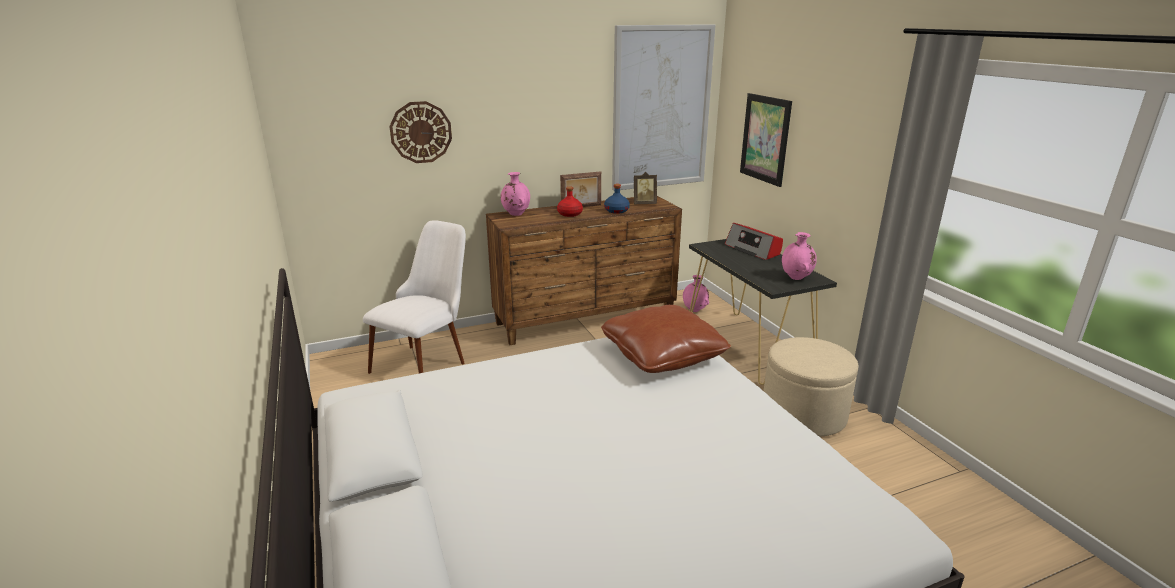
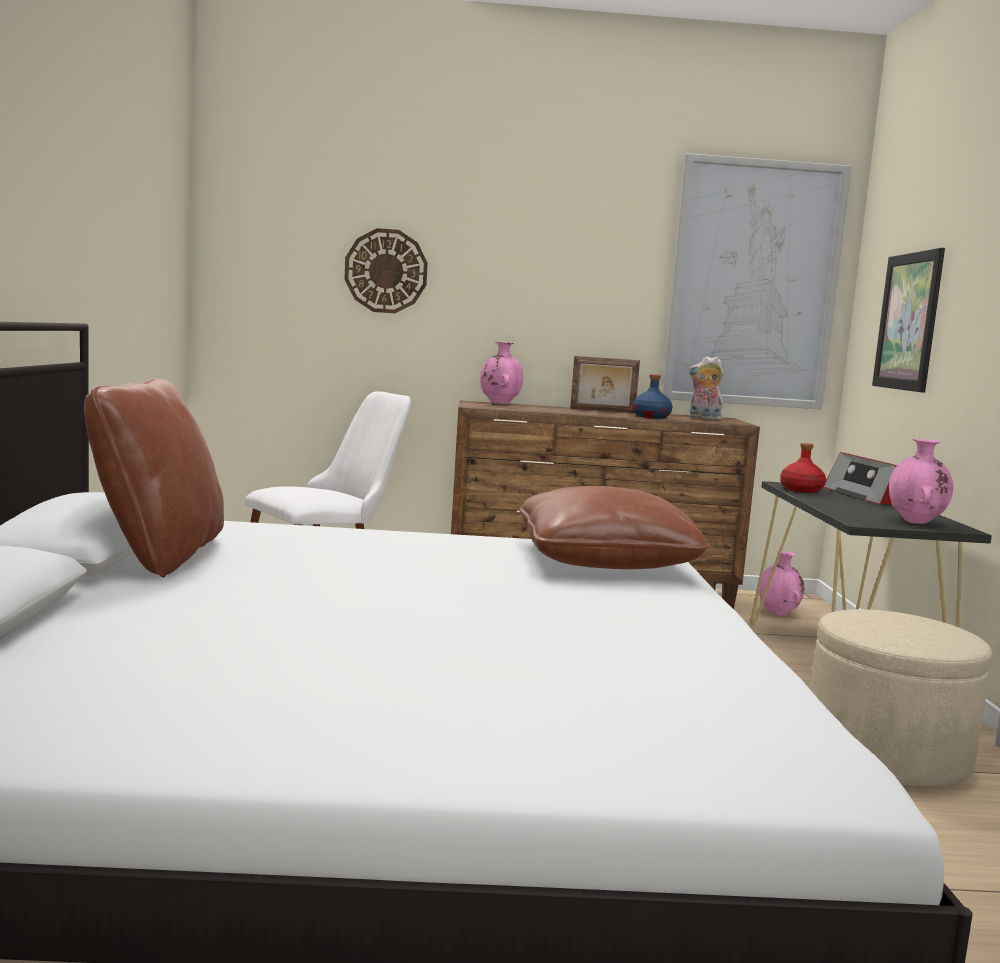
camera: 20 degrees right, 15 degrees down
(422, 438) = (159, 556): none -> brown pillow
(570, 214) = (576, 411): red bottle -> red bottle (801, 490)
(644, 204) = (703, 419): picture frame -> plush toy

